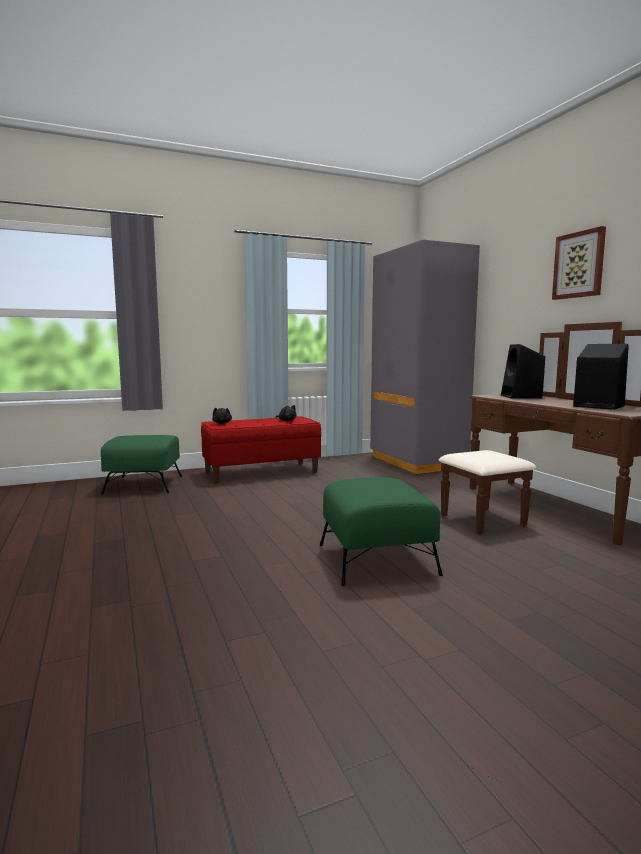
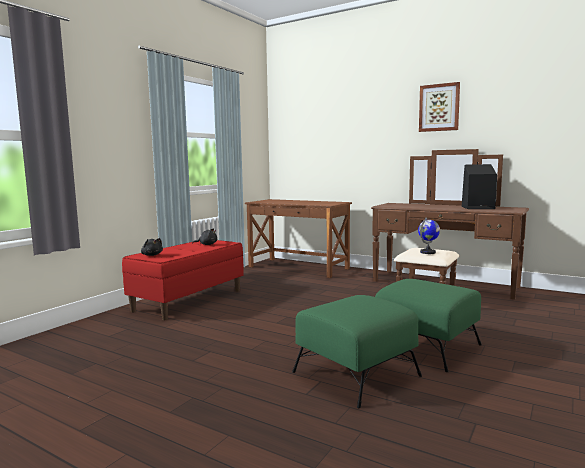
camera: 35 degrees left, 0 degrees up
(144, 484) = (86, 339): green ottoman -> green ottoman (356, 373)
(416, 462) = (298, 267): grey wardrobe -> brown desk
(480, 456) = (428, 252): none -> globe
(521, 397) = (407, 205): black speaker -> none

